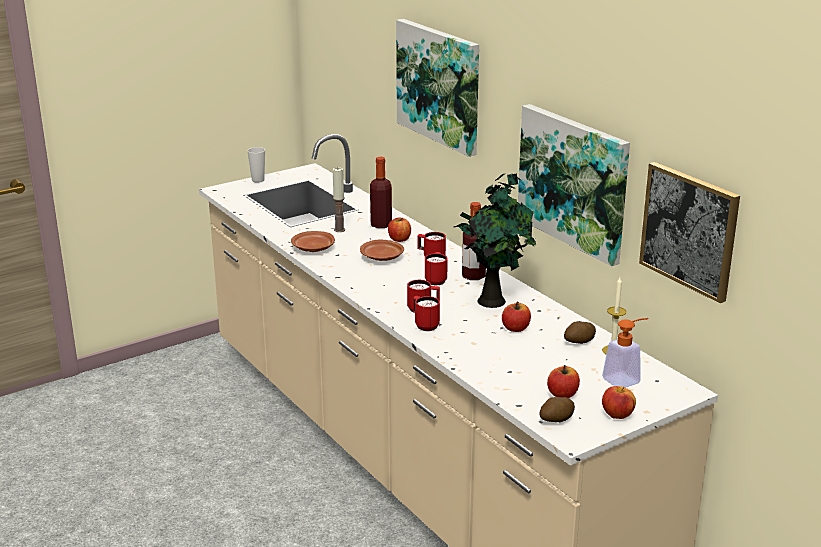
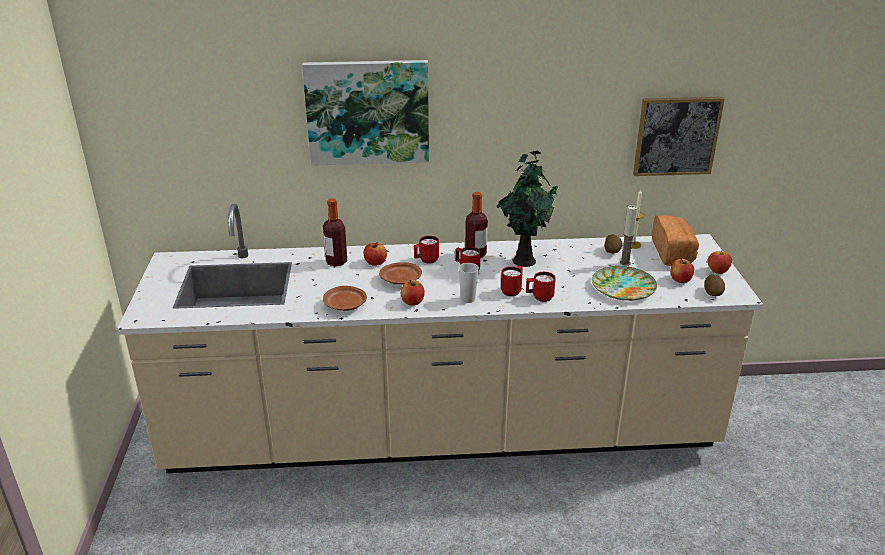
camera: 60 degrees left, 5 degrees up
(258, 180) = (149, 291): cup -> cup (468, 299)
(339, 230) = (322, 282): candle -> candle (625, 263)
(501, 363) = (623, 287): none -> plate
(515, 328) = (574, 265): apple -> apple (412, 302)
(574, 181) = (555, 141): picture -> none
(626, 379) = (673, 253): soap dispenser -> bread

